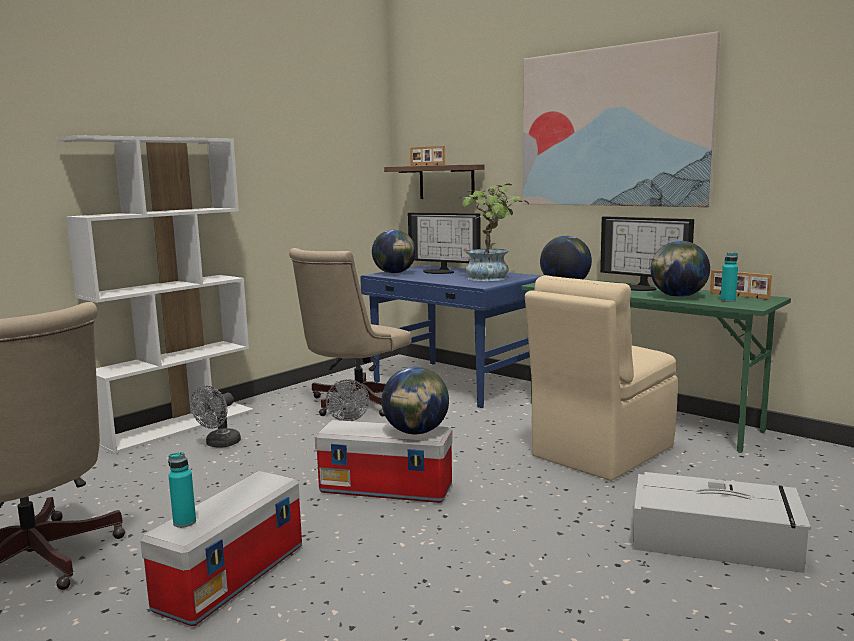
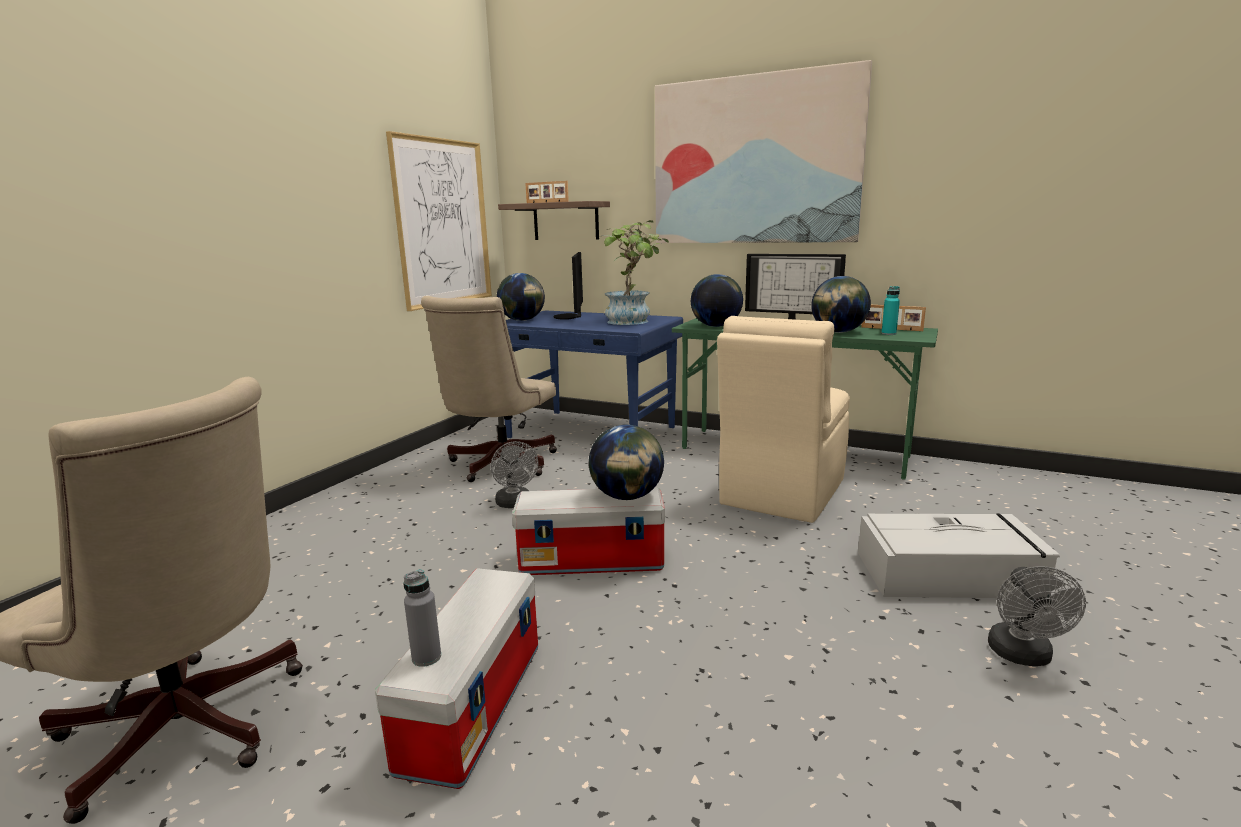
camera: 15 degrees left, 5 degrees up
(178, 426) = (302, 511): white bookcase -> none
(184, 522) = (426, 657): turquoise bottle -> grey bottle
(219, 444) = (366, 529): grey fan -> grey fan (1023, 656)
(332, 184) = (443, 223): none -> picture
(440, 271) = (570, 317): monitor -> monitor turned 75 degrees clockwise

